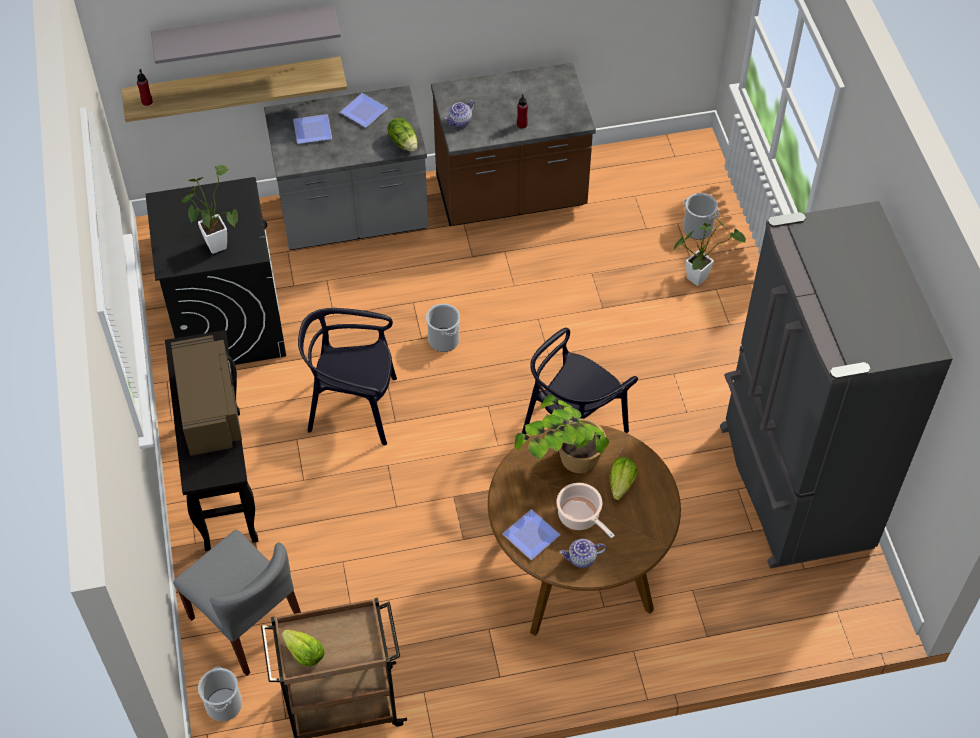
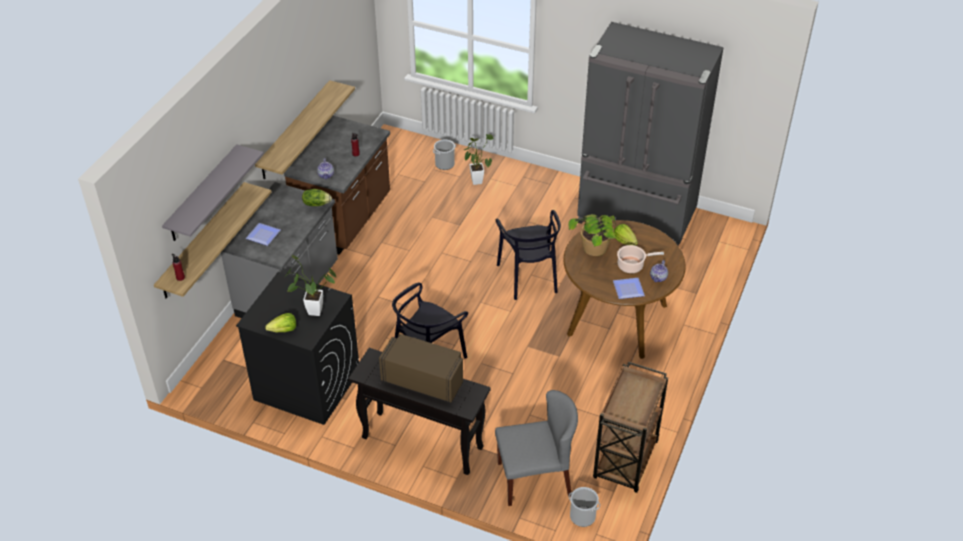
camera: 55 degrees left, 10 degrees down
(304, 654) = (632, 414): lettuce -> lettuce (283, 330)
(365, 111) = (274, 207): plate -> none
(443, 340) = (417, 297): bucket -> none
(477, 44) = (295, 130): none -> shelf

